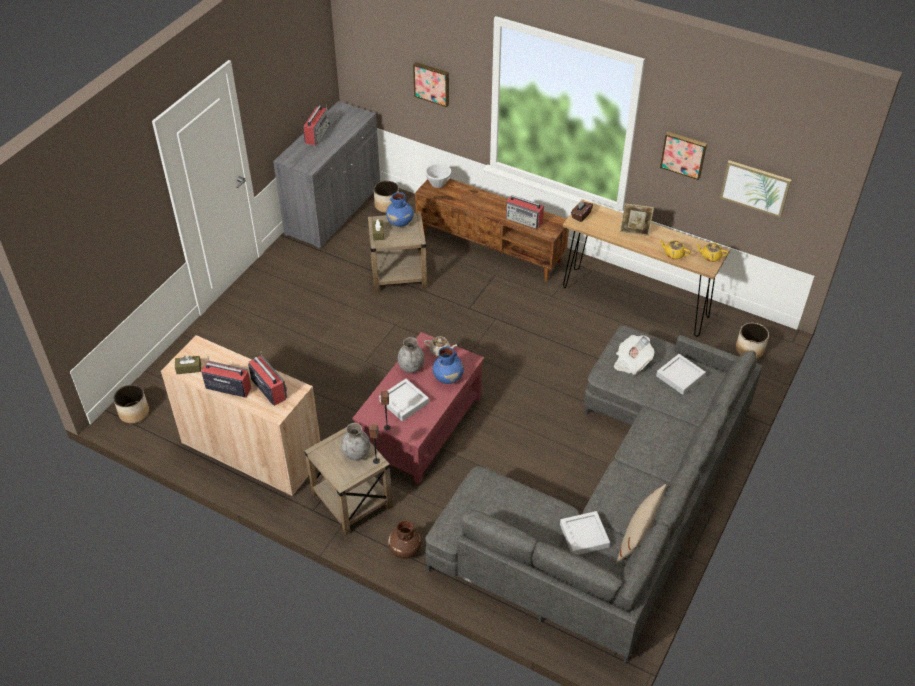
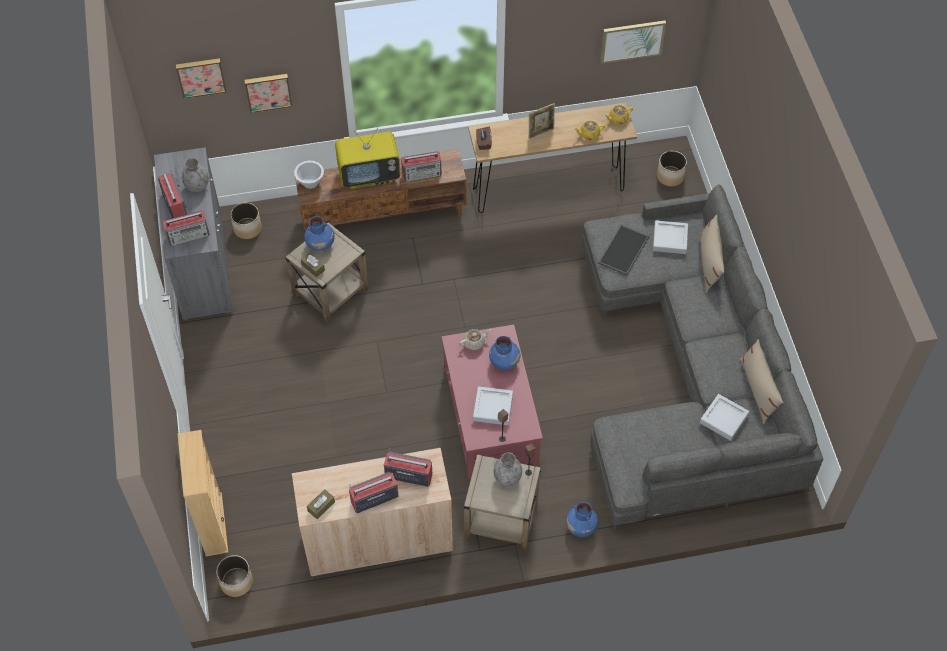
camera: 40 degrees left, 10 degrees up
(161, 367) = (213, 524): none -> beige bookcase
(304, 156) = (189, 235): none -> radio
(405, 550) = (581, 527): brown vase -> blue vase
(411, 367) = (467, 373): grey vase -> grey vase (197, 186)
(484, 201) = (369, 175): none -> television
(631, 362) = (624, 251): newspaper -> tray
(684, 154) = (558, 42): picture -> picture (201, 76)
(697, 413) = (709, 263): none -> beige pillow

